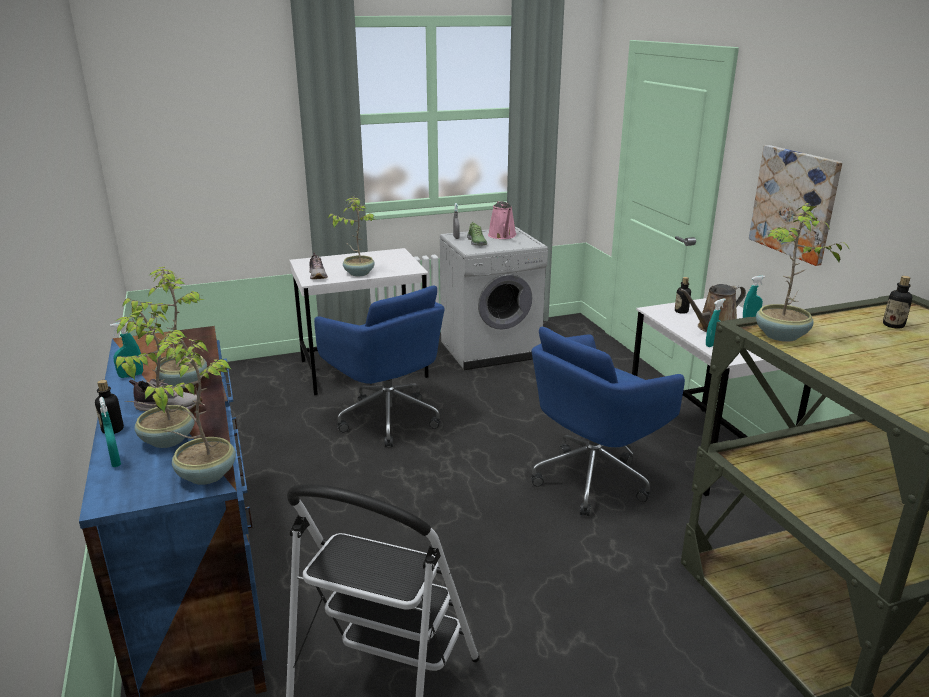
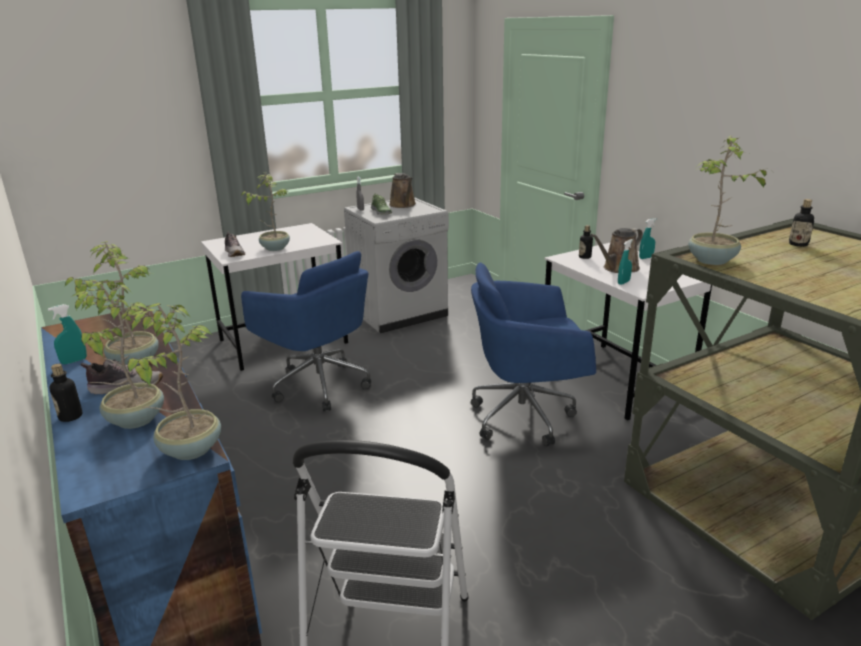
camera: 10 degrees left, 0 degrees up
(115, 461) = (84, 448): turquoise spray bottle -> none
(502, 236) = (403, 205): pink watering can -> brown watering can
(594, 479) = (527, 417): blue office chair -> blue office chair turned 45 degrees clockwise
(795, 203) = (679, 150): picture -> none

